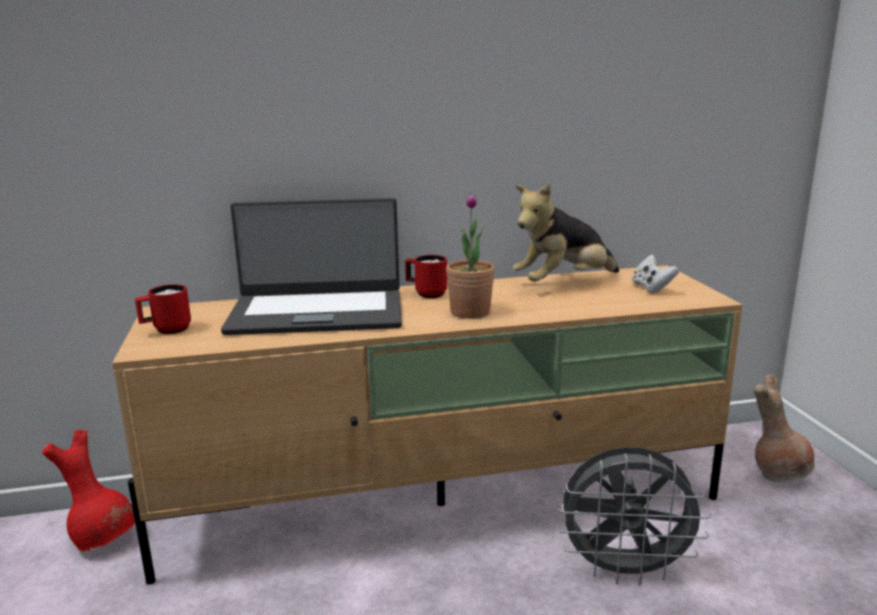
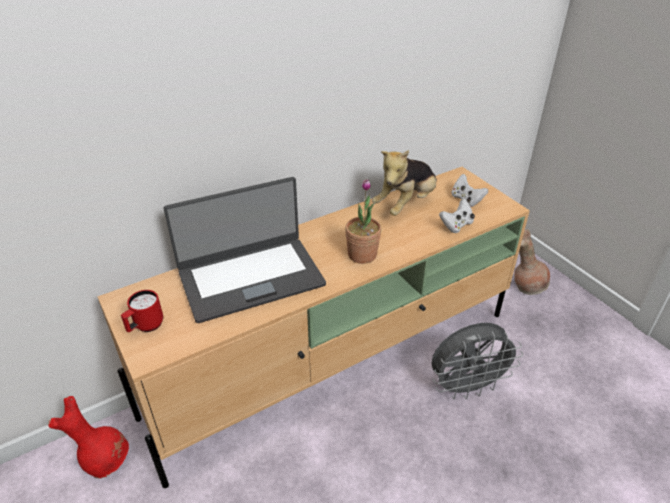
camera: 20 degrees left, 20 degrees up
(426, 293) = (316, 235): red mug -> none
(620, 304) = (456, 225): none -> white game controller

